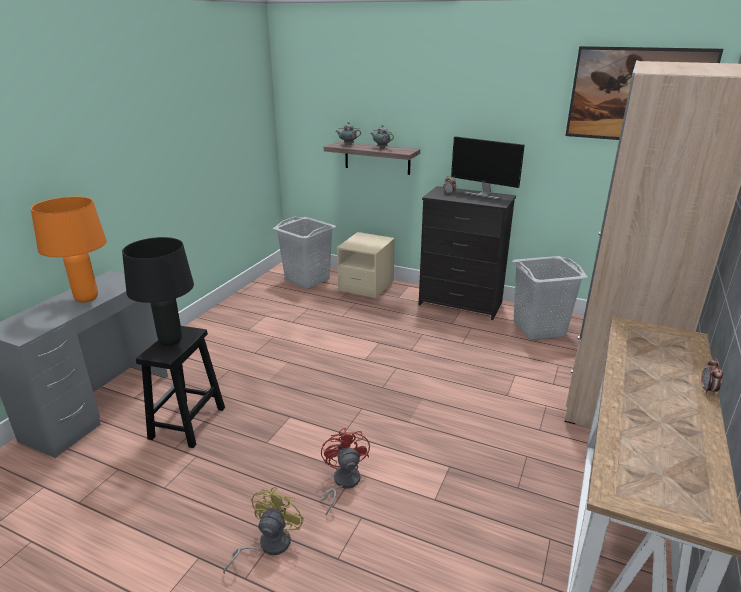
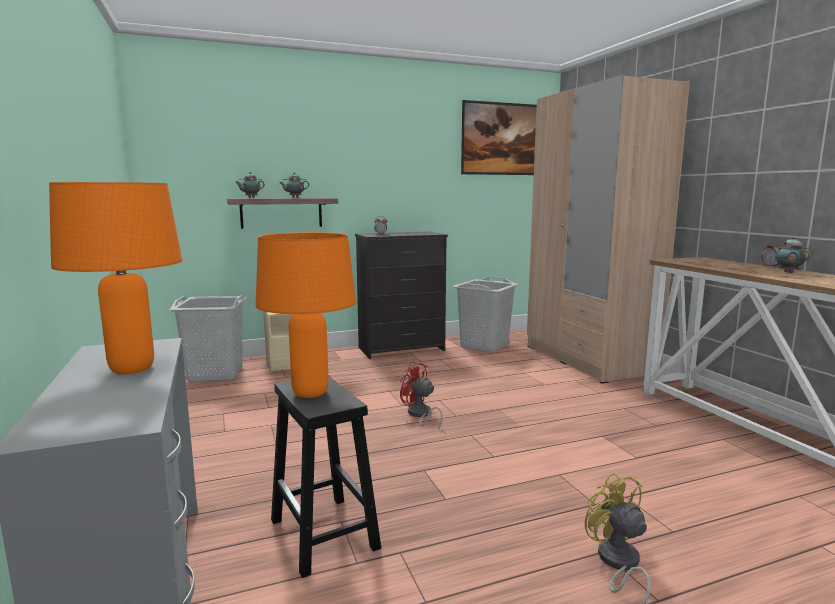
camera: 45 degrees left, 15 degrees down
(170, 341) = (309, 393): black table lamp -> orange table lamp
(342, 483) = (567, 486): red fan -> red fan (420, 415)
(483, 194) = (407, 232): monitor -> none
(676, 407) = (787, 272): none -> teapot

